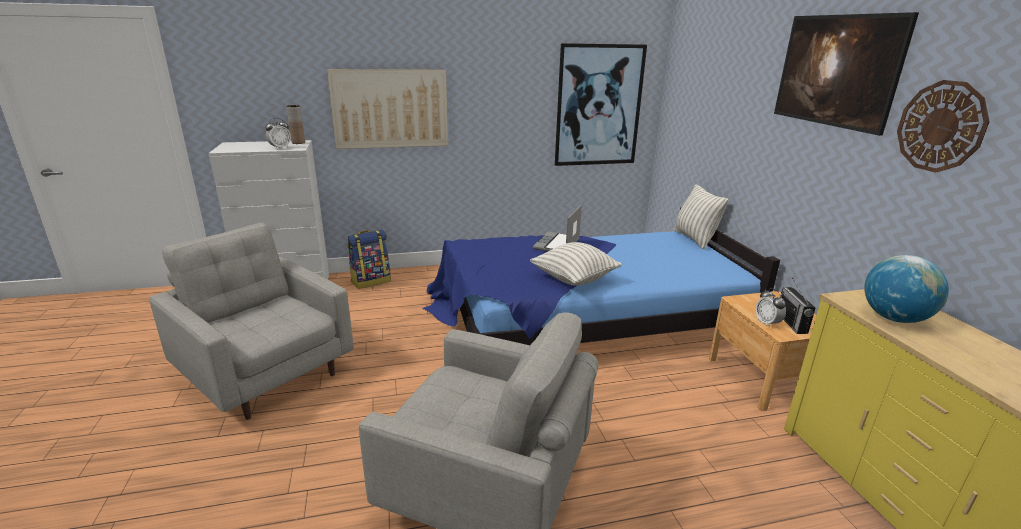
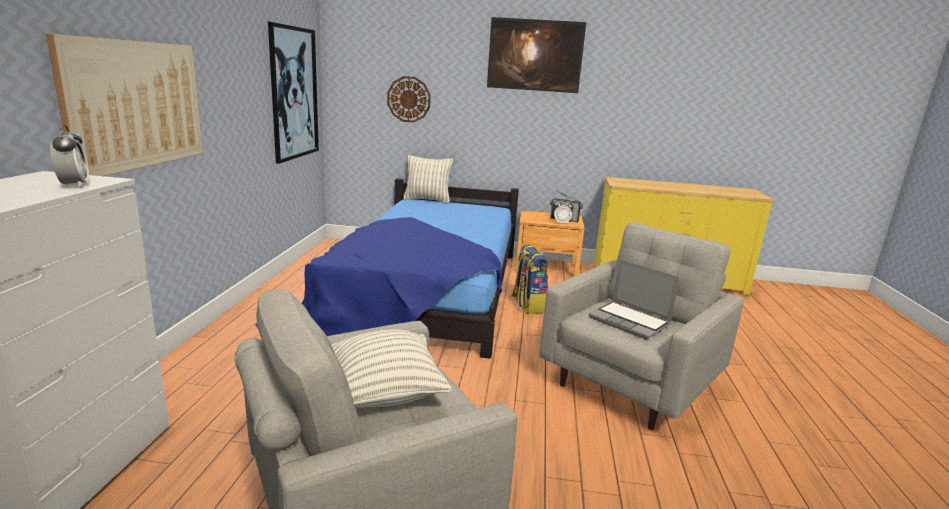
camera: 70 degrees left, 5 degrees down
(298, 143) = (52, 176): brown vase -> none
(371, 281) = (178, 383): backpack -> backpack (527, 305)
(557, 244) = (391, 230): laptop -> laptop (630, 321)
(574, 279) = (467, 242): pillow -> pillow (385, 393)
(894, 318) = (642, 185): globe -> none
(941, 126) = (612, 84): wall clock -> wall clock (409, 99)

